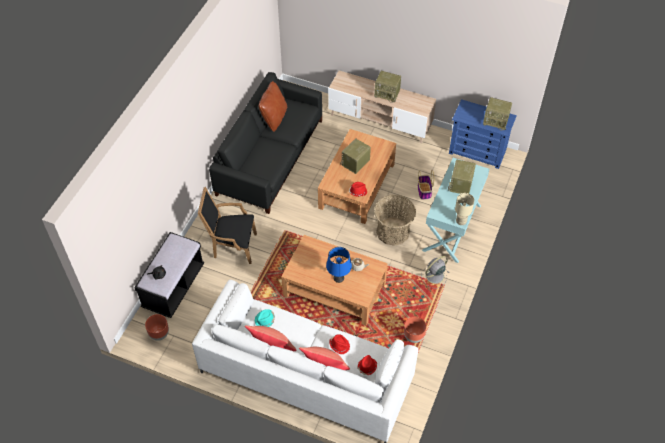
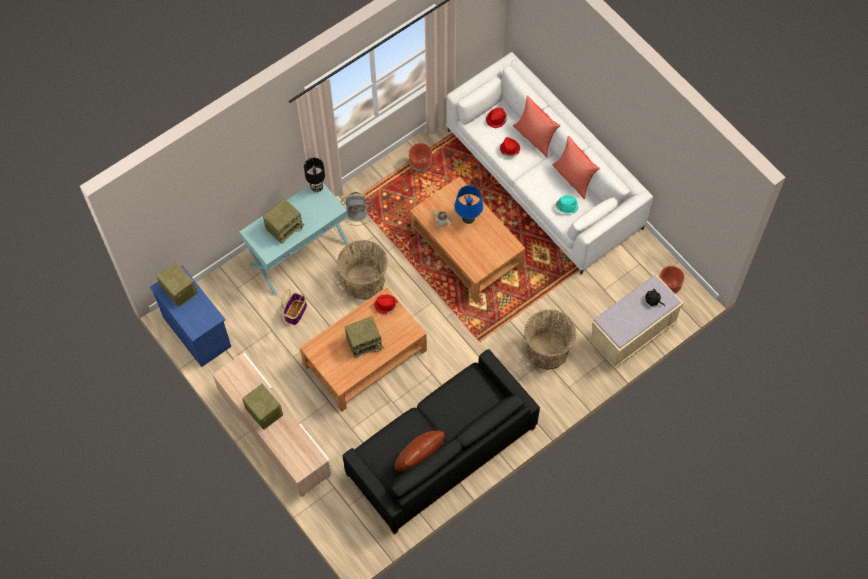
camera: 150 degrees left, 10 degrees up
(173, 287) = (632, 333): black bench -> beige bench
(232, 246) = (547, 350): black armchair -> basket
(461, 221) = (316, 188): beige table lamp -> black table lamp

